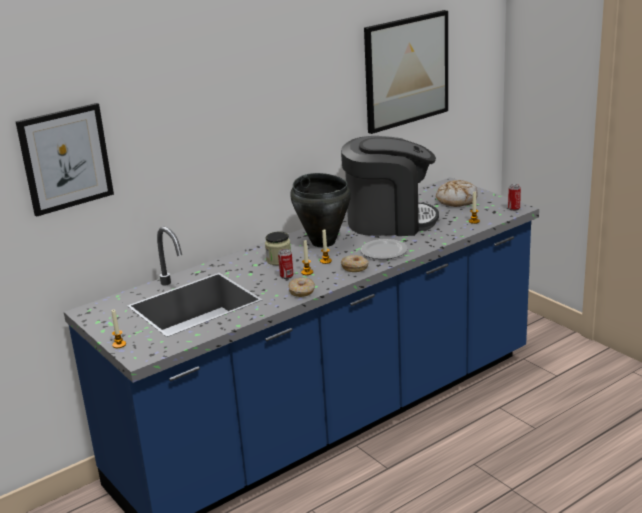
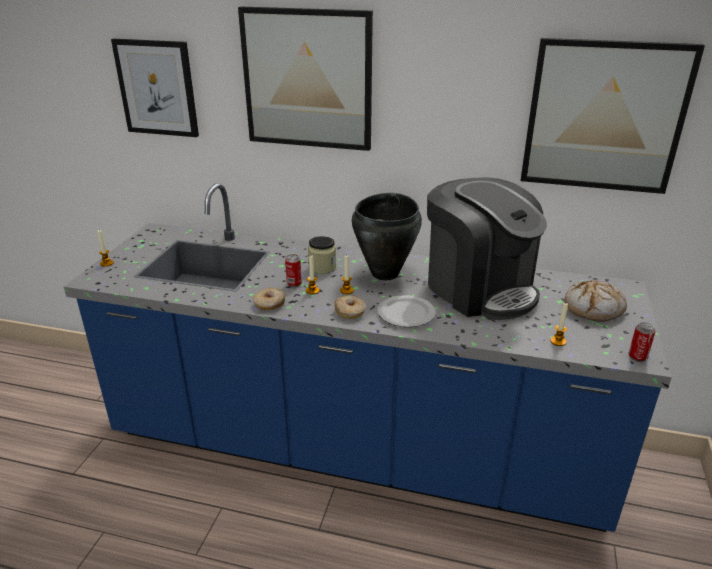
camera: 50 degrees right, 5 degrees up
(210, 105) = (307, 79): none -> picture

